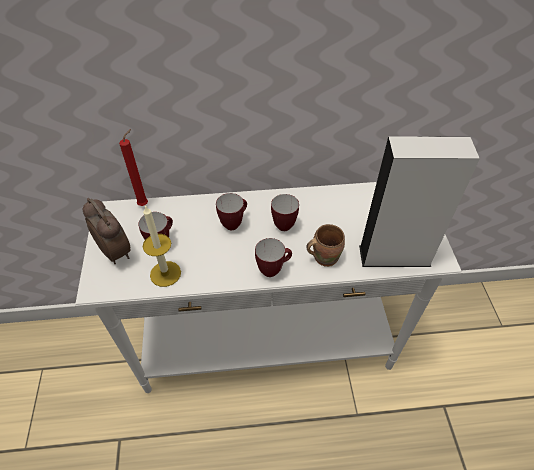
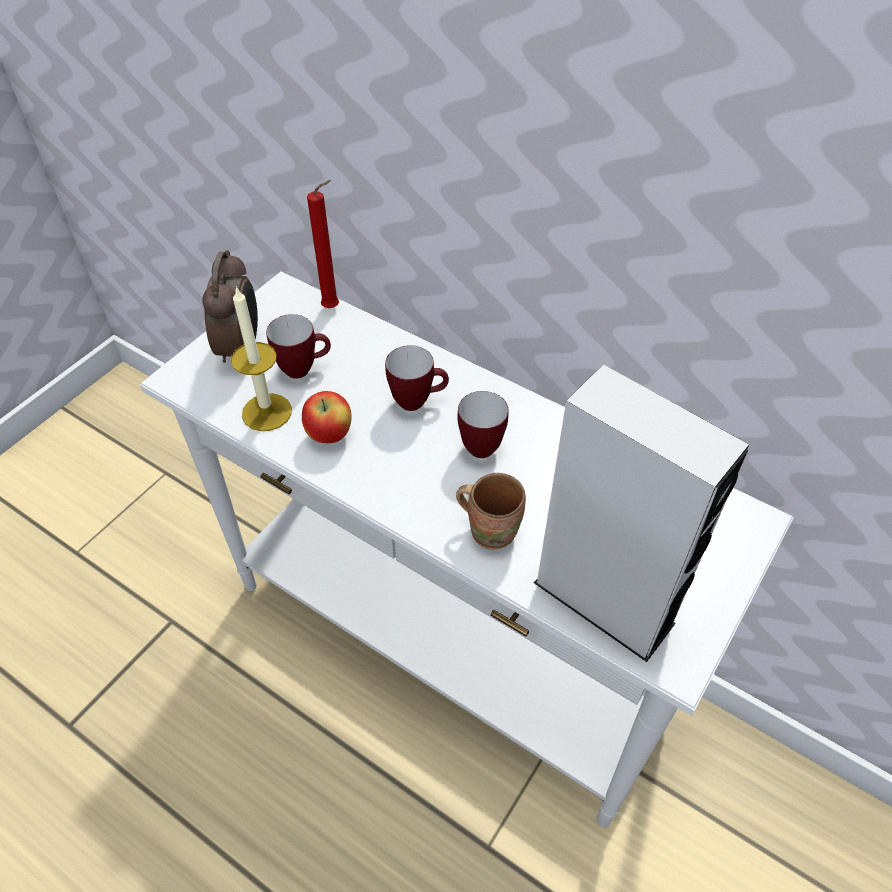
camera: 40 degrees right, 0 degrees up
(209, 264) = (330, 435): none -> apple
(273, 269) = (402, 498): mug -> none

